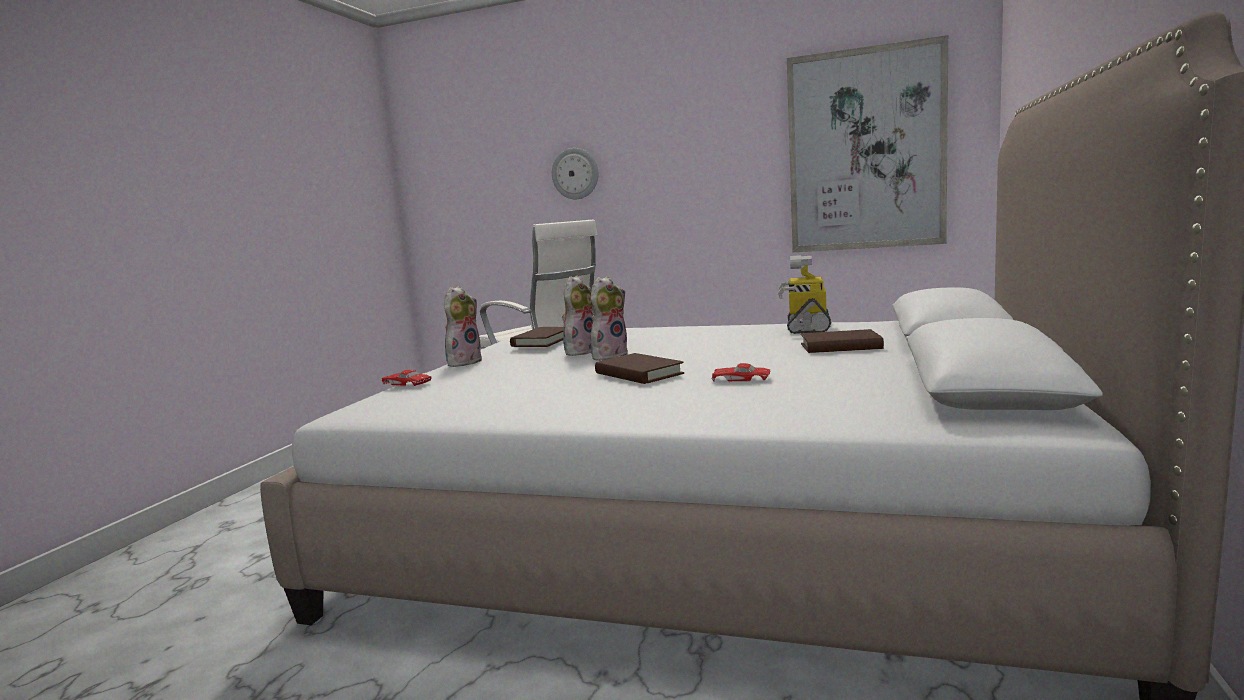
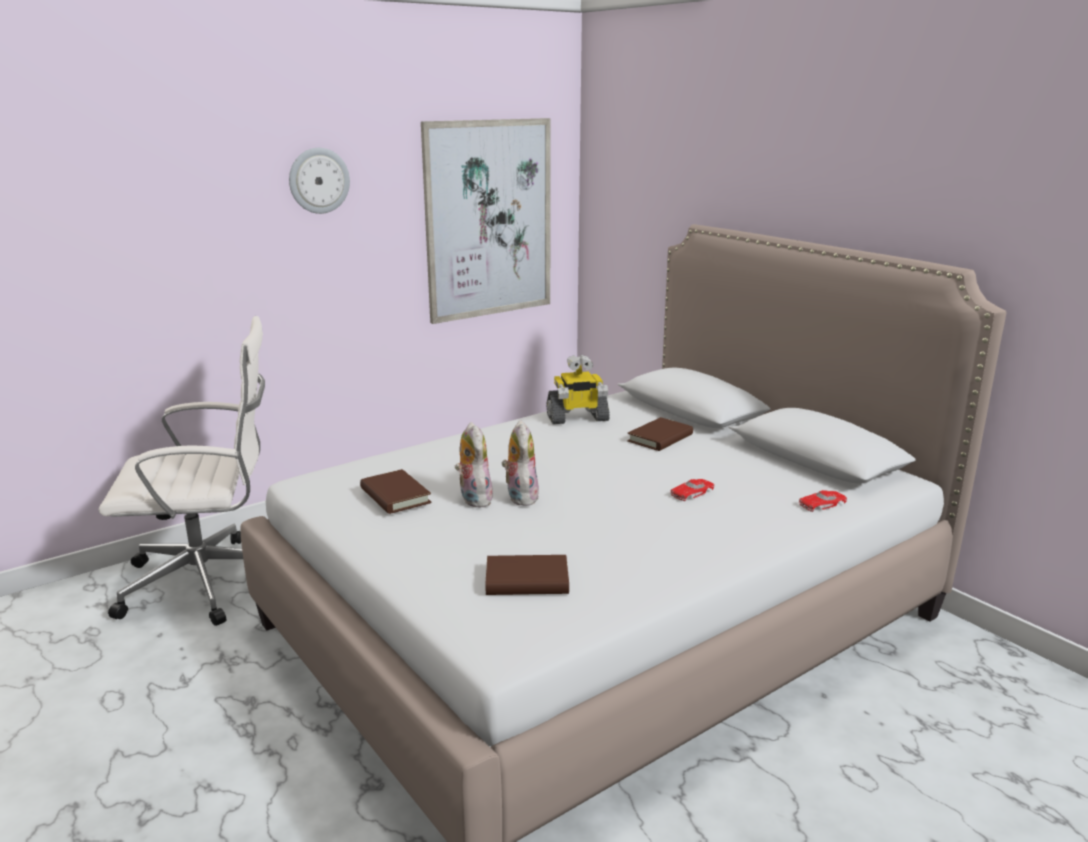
camera: 55 degrees left, 10 degrees up
(407, 384) = (440, 598): red toy car -> red toy car (822, 504)
(464, 362) = (390, 550): plush toy -> none
(575, 173) = (171, 245): wall clock -> wall clock (319, 180)
(638, 374) = (612, 510): brown book -> brown book (527, 580)
(806, 327) = (577, 418): toy robot -> toy robot turned 60 degrees counterclockwise

